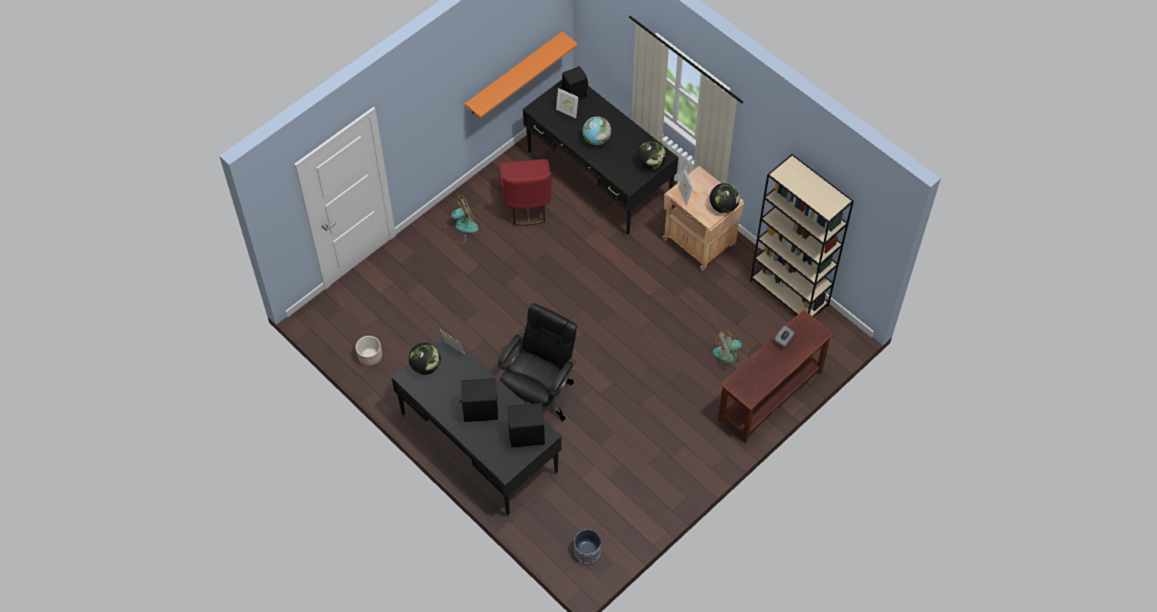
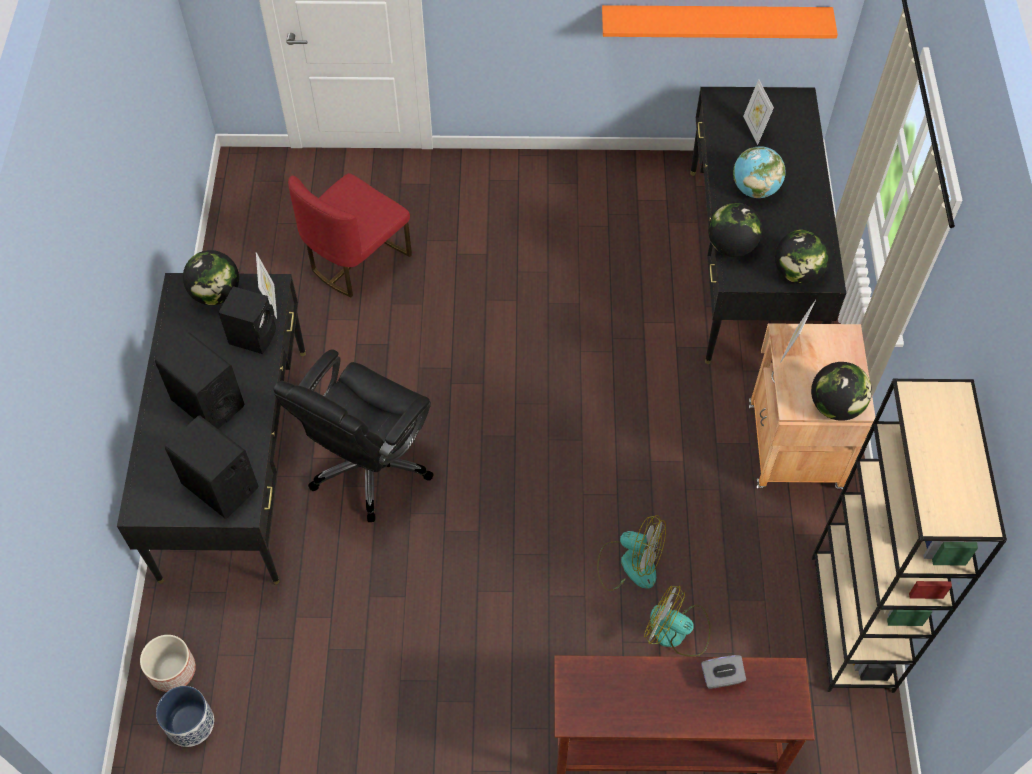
camera: 45 degrees right, 0 degrees up
(370, 356) = (246, 256): planter -> planter (172, 671)
(461, 228) = (514, 196): fan -> fan (629, 564)
(526, 205) = (621, 229): red chair -> red chair (356, 260)
(539, 395) = (370, 466): black office chair -> black office chair turned 135 degrees clockwise
(574, 93) = (791, 114): black speaker -> black speaker (254, 335)
(614, 172) = (731, 246): none -> globe

